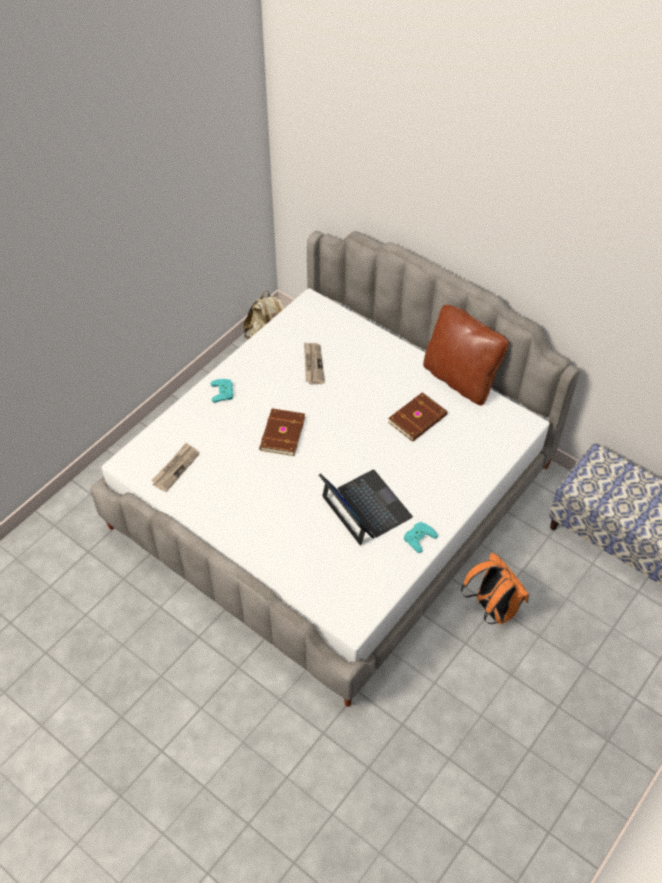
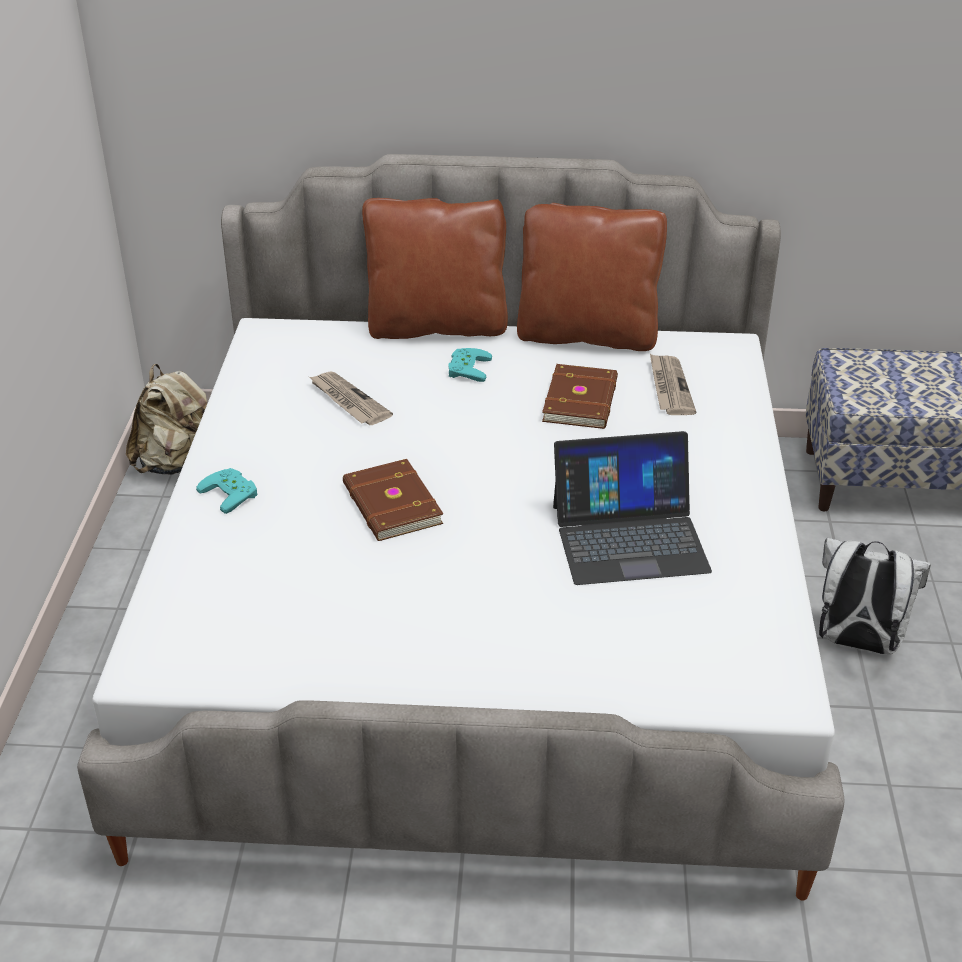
camera: 35 degrees left, 15 degrees down
(175, 468) = (249, 632): newspaper -> newspaper (669, 387)
(365, 507) = (629, 537): laptop -> laptop turned 150 degrees clockwise
(392, 337) = (437, 326): none -> brown pillow
(418, 537) = (747, 536): turquoise game controller -> turquoise game controller (466, 368)
(492, 608) = (856, 643): orange backpack -> white backpack

